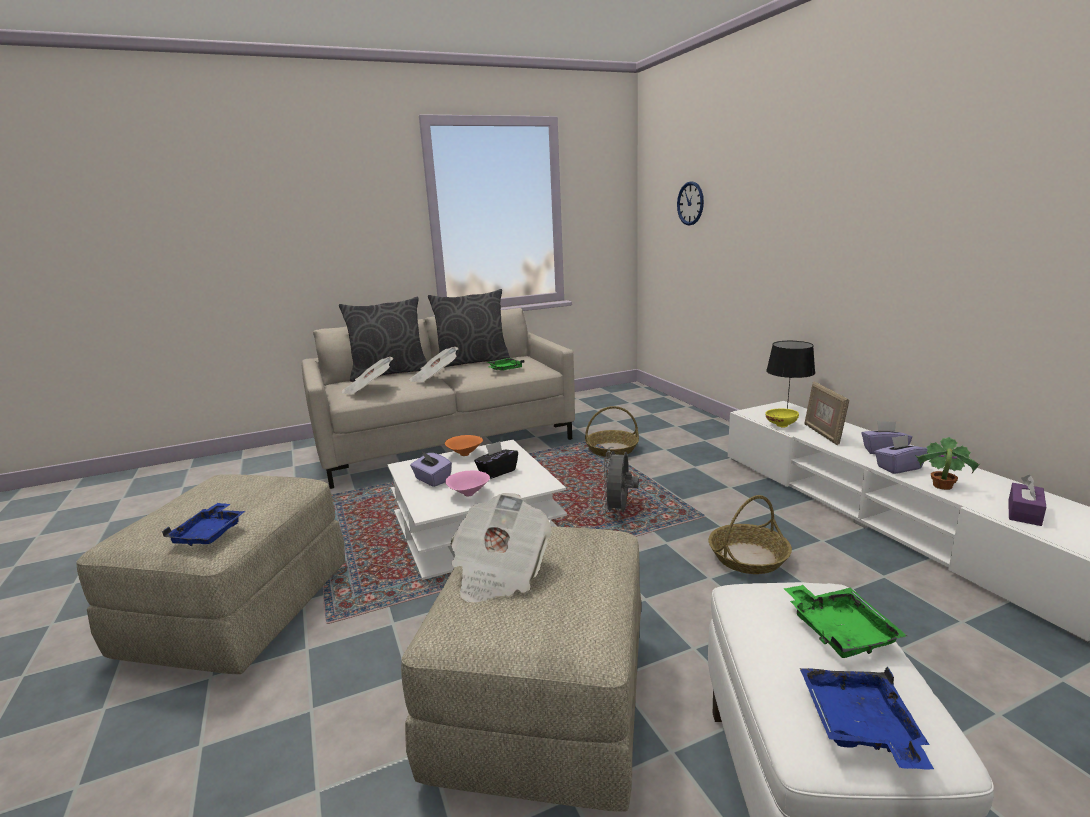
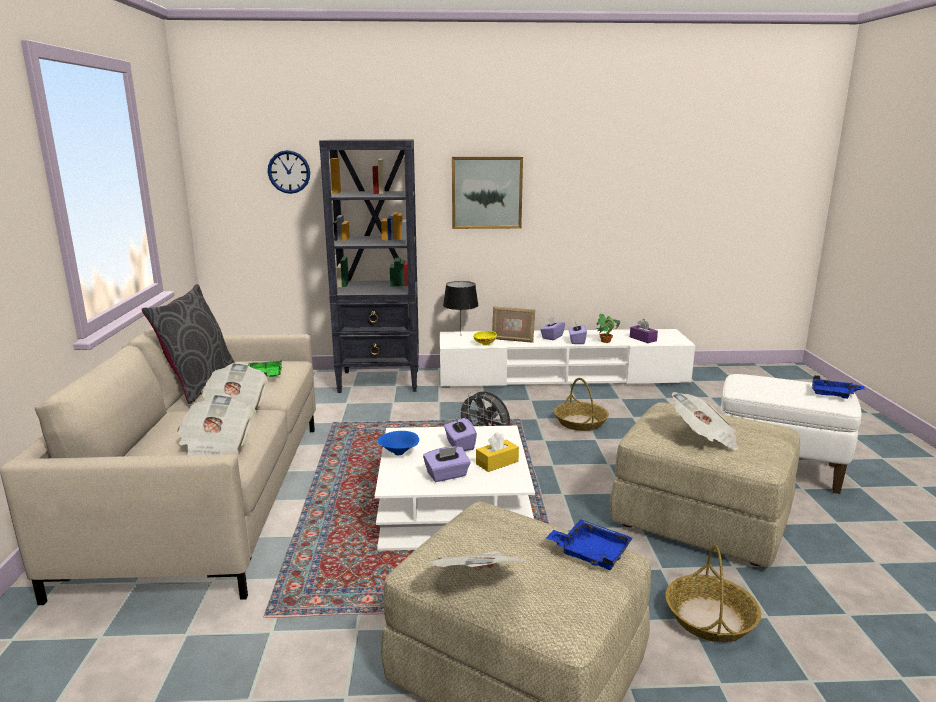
camera: 70 degrees left, 0 degrees up
(181, 499) = (479, 582): none -> newspaper
(389, 373) = (150, 431): grey pillow -> none
(464, 455) = (399, 453): orange bowl -> blue bowl
(468, 494) = (497, 463): pink bowl -> yellow tissue box
(497, 472) = (459, 445): black tissue box -> purple tissue box
(611, 449) = (365, 420): basket -> basket (710, 618)
(704, 432) = (380, 381): none -> black bookcase
(839, 630) = (773, 381): green tray -> none
(856, 225) = (486, 192): none -> picture

